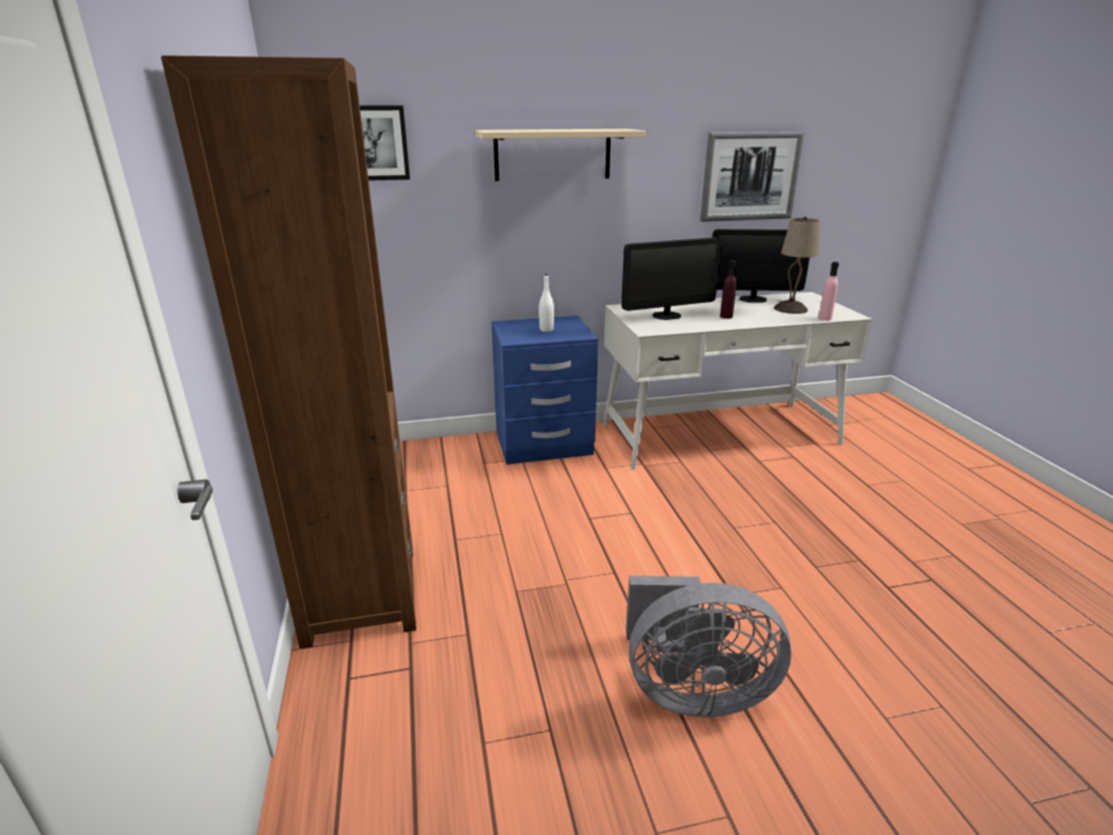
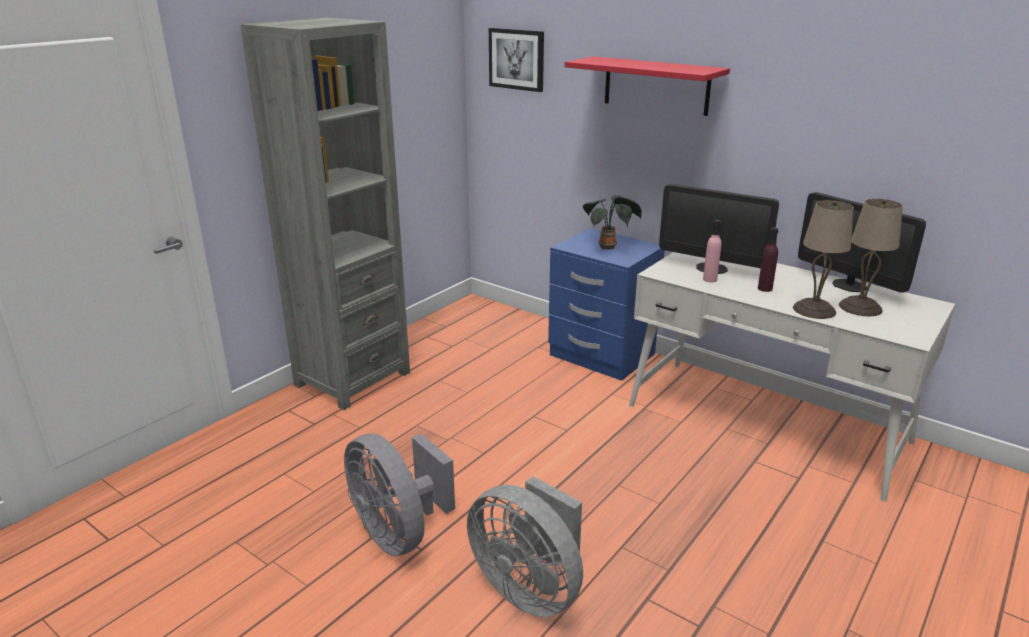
camera: 50 degrees right, 0 degrees up
(361, 595) = (352, 379): brown bookcase -> grey bookcase
(546, 329) = (609, 247): white bottle -> potted plant
(552, 154) = (656, 85): beige shelf -> red shelf
(750, 176) = (877, 139): picture -> none
(778, 318) = (813, 309): none -> beige table lamp
(824, 318) = (867, 329): pink bottle -> pink bottle (709, 279)
(838, 642) = (530, 588): none -> grey fan

